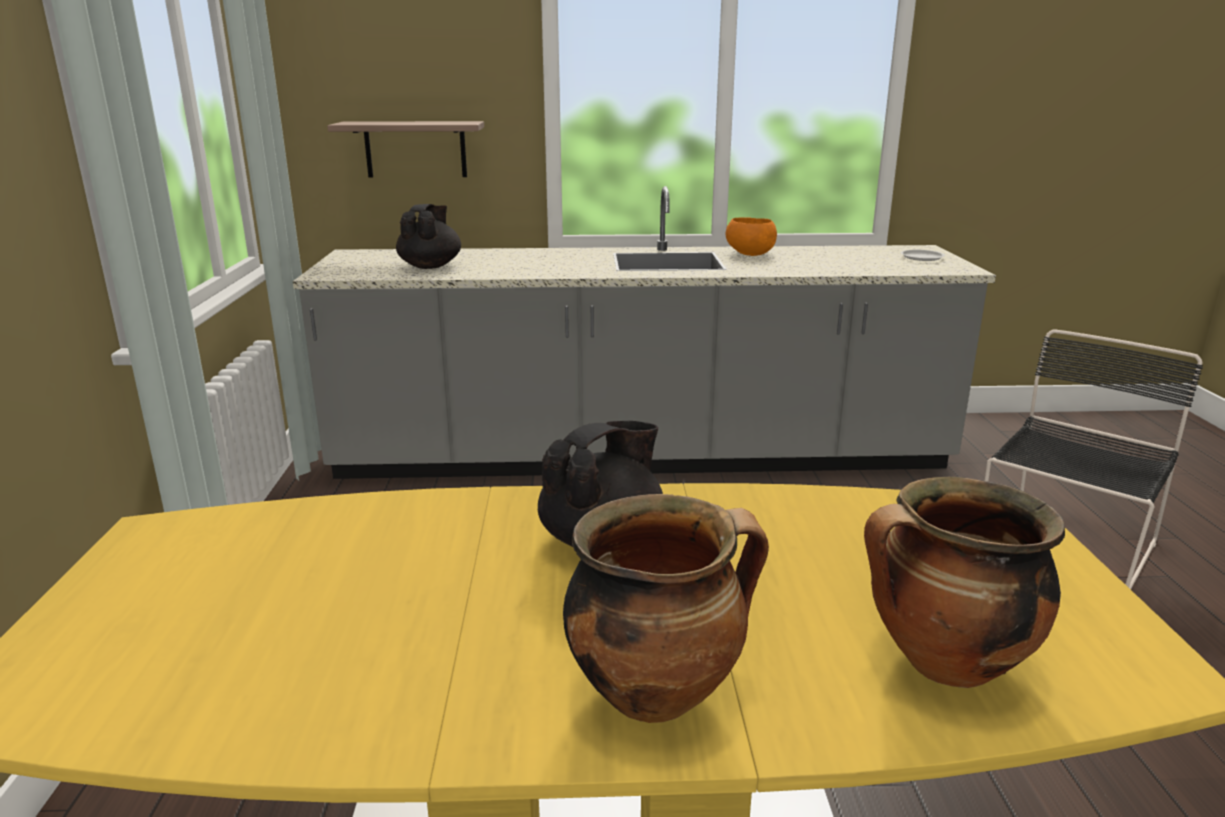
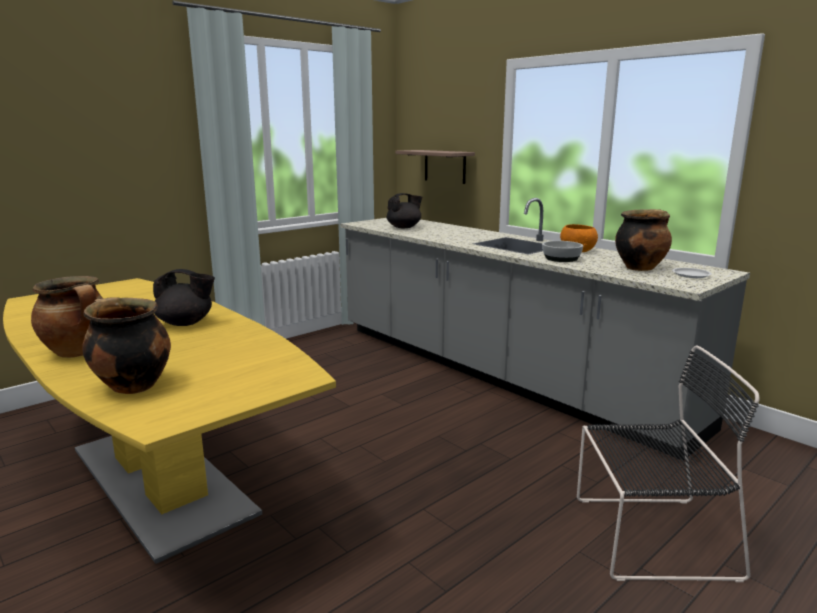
camera: 50 degrees right, 5 degrees down
(774, 267) = (561, 258): none -> bowl
(865, 260) = (640, 267): none -> cooking pot

